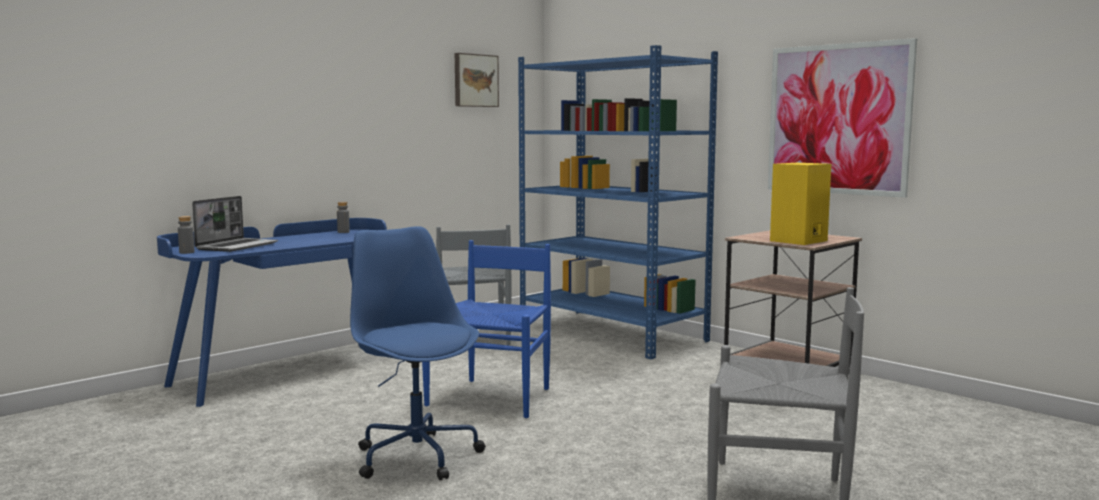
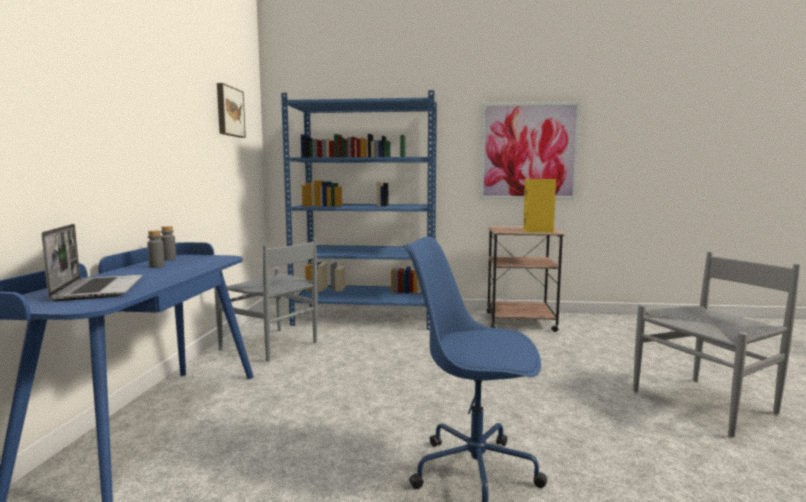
camera: 40 degrees left, 0 degrees up
(186, 252) = (49, 307): grey bottle -> grey bottle (157, 266)
(493, 397) = (402, 391): blue chair -> none

